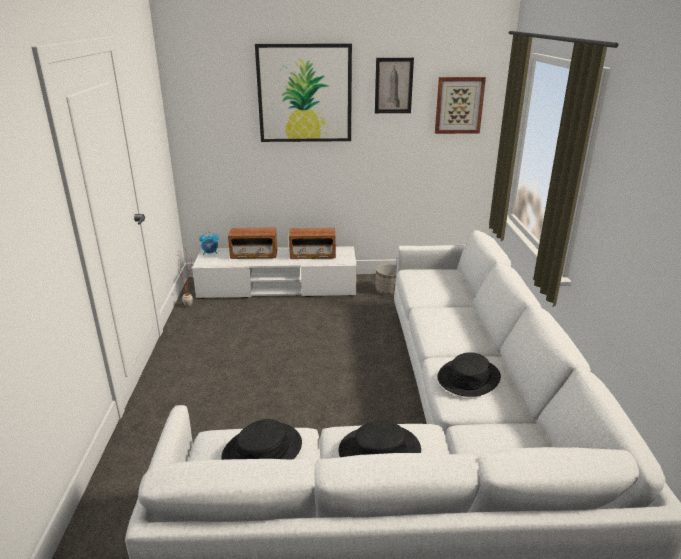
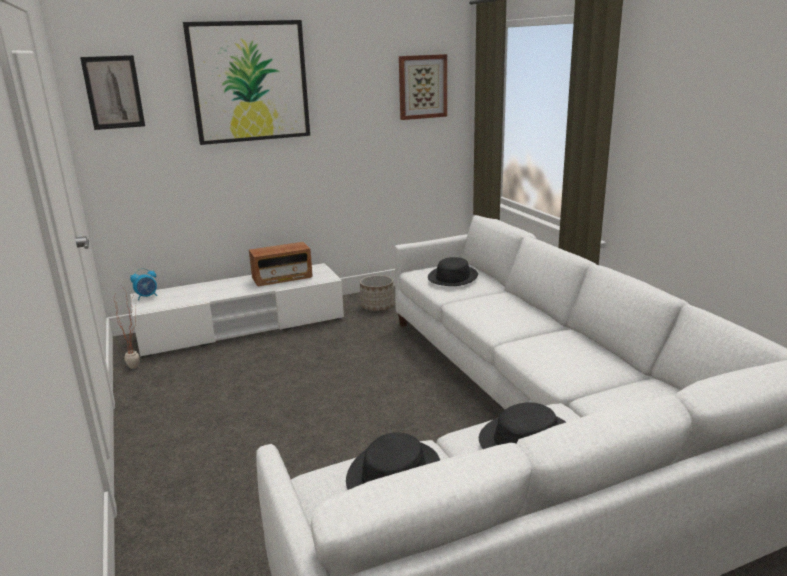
camera: 20 degrees left, 5 degrees down
(254, 255) = (207, 289): radio -> none
(393, 85) = (351, 68): picture -> picture (113, 92)
(468, 378) = (558, 352): black hat -> black hat (452, 277)

